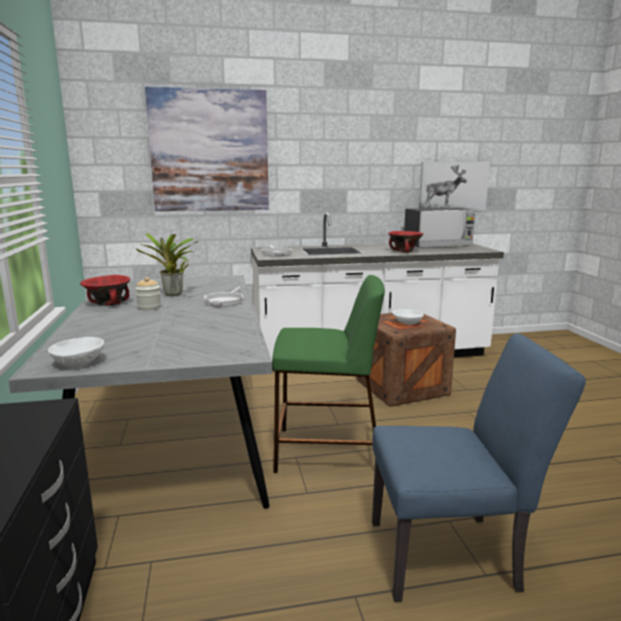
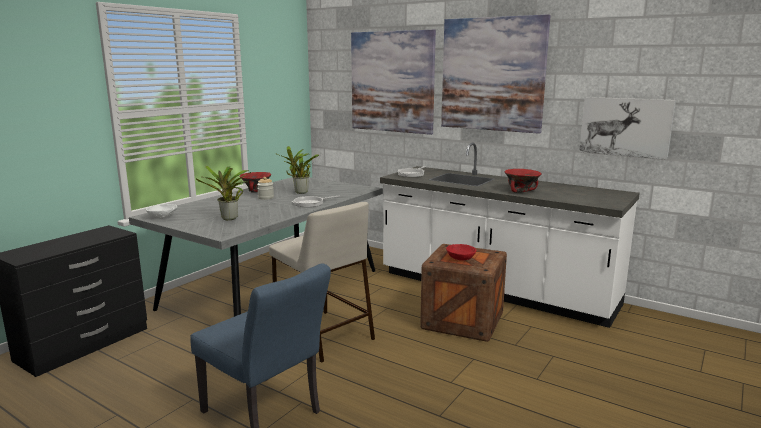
camera: 45 degrees right, 0 degrees up
(190, 338) = (229, 219): none -> potted plant
(327, 451) = (322, 334): green stool -> beige stool
(333, 142) = (492, 74): none -> picture
(407, 323) = (460, 259): white bowl -> red bowl
(438, 245) = (584, 191): microwave -> none

